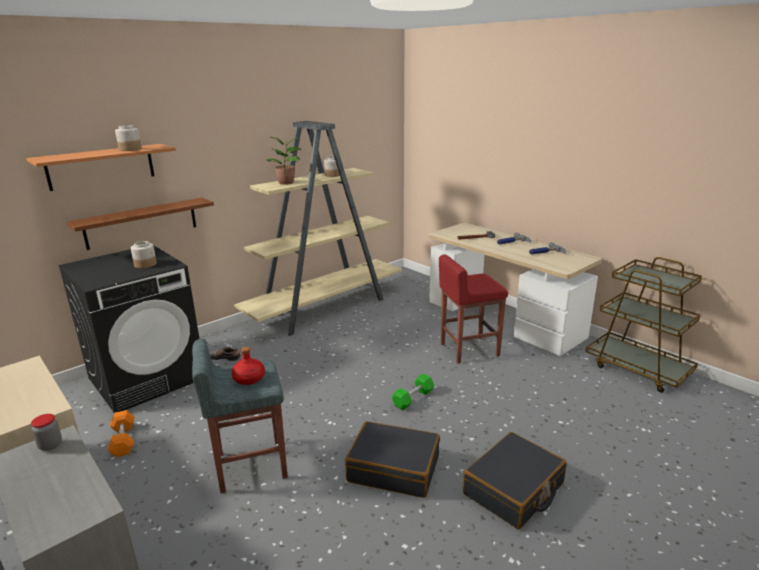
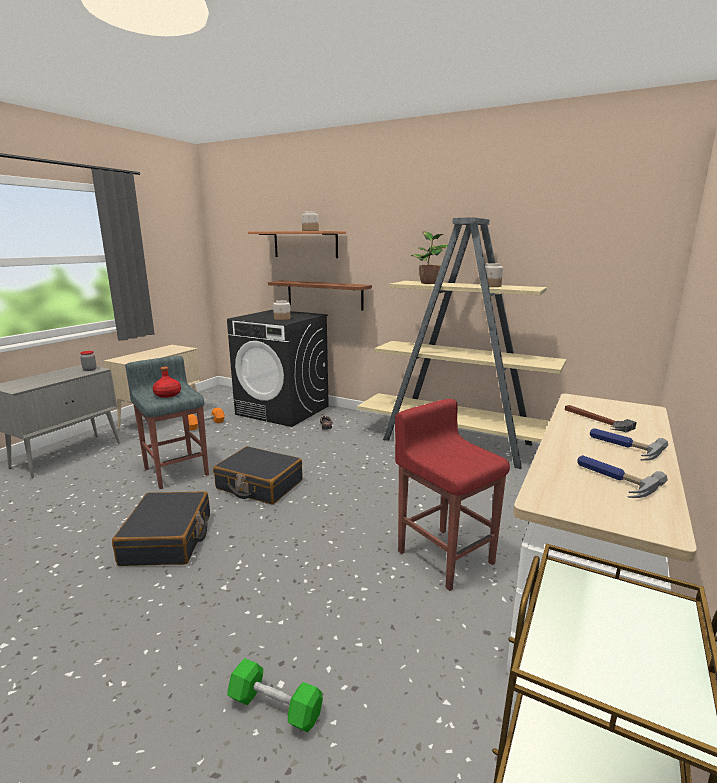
camera: 70 degrees right, 5 degrees down
(413, 398) = (297, 530): green dumbbell -> green dumbbell (275, 706)
(514, 489) = (120, 637): black suitcase -> black suitcase (259, 485)

